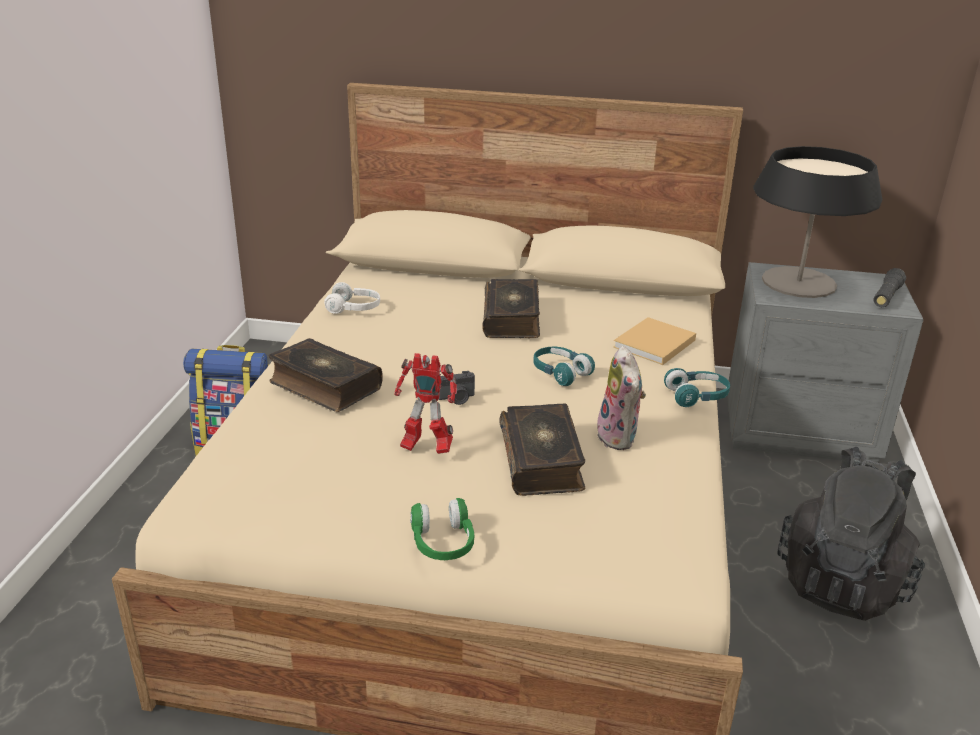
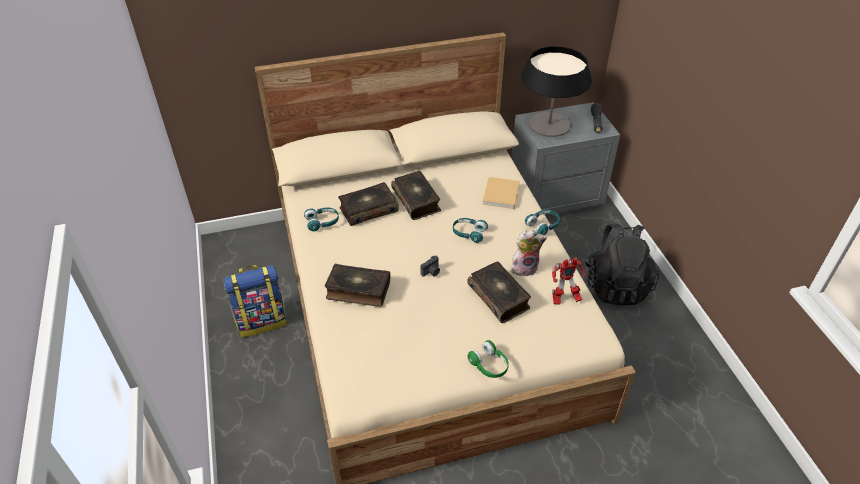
camera: 25 degrees left, 15 degrees up
(354, 308) = (322, 222): white headphones -> turquoise headphones
(425, 447) = (440, 311): toy robot -> toy robot (564, 299)
(431, 311) = (368, 209): none -> book
(620, 438) = (525, 267): plush toy -> plush toy turned 60 degrees counterclockwise

